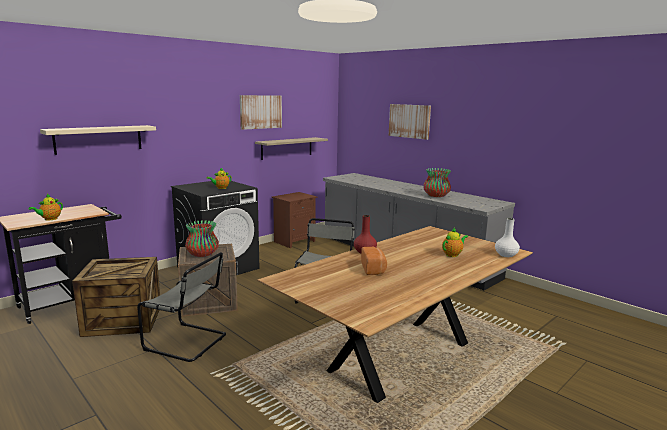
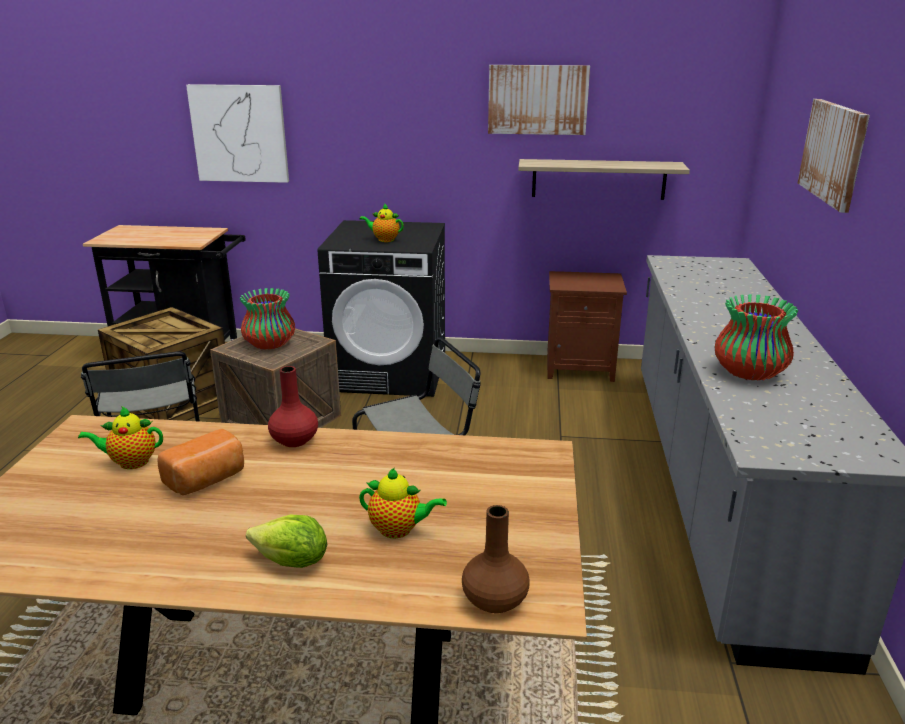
camera: 50 degrees right, 10 degrees up
(49, 219) = (137, 241): teapot -> teapot (130, 462)
(99, 139) = (239, 133): beige shelf -> picture
(453, 270) = (292, 562): none -> lettuce
(506, 255) = (494, 600): white vase -> brown vase

